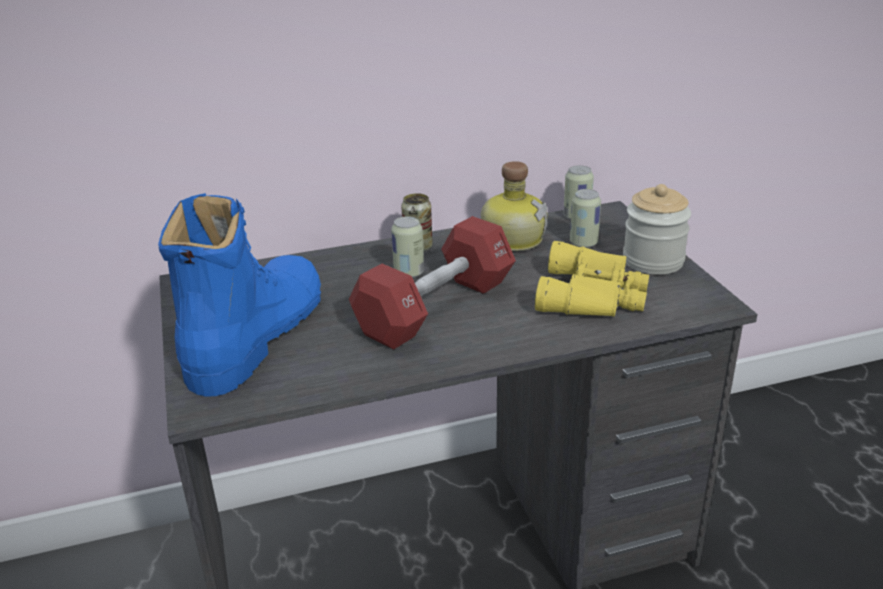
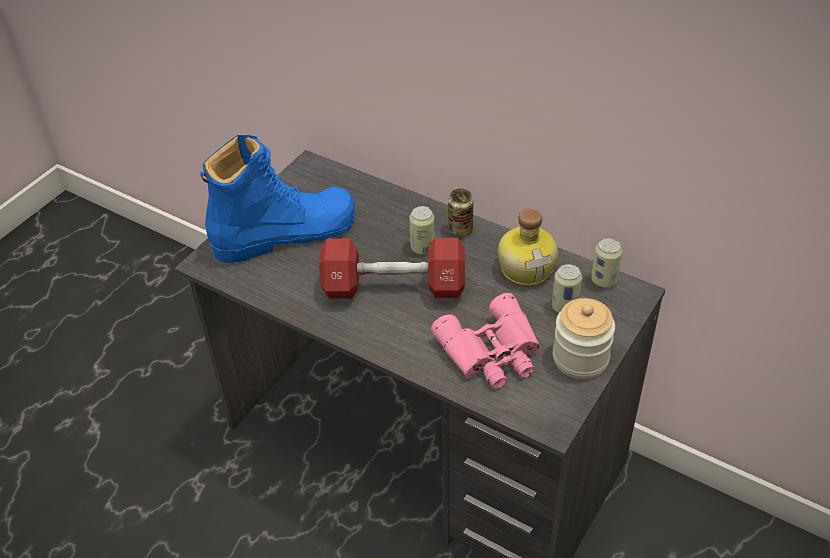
camera: 50 degrees right, 15 degrees up
(594, 295) = (492, 352): yellow binoculars -> pink binoculars

